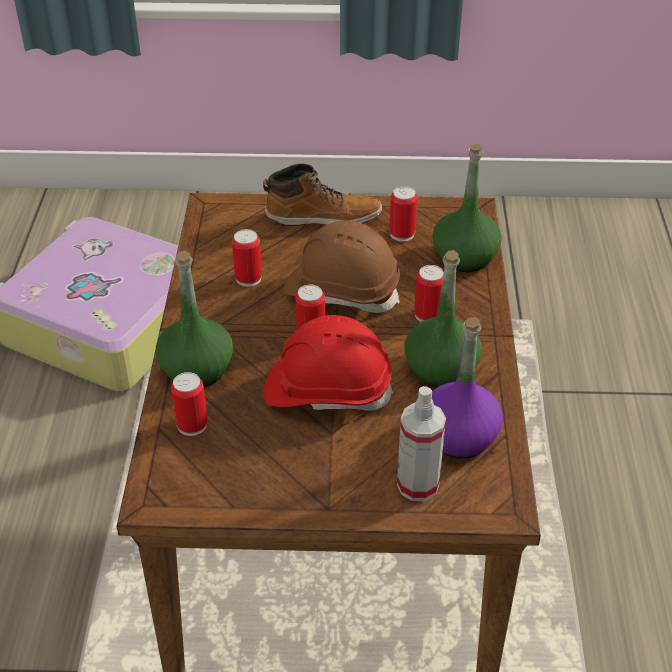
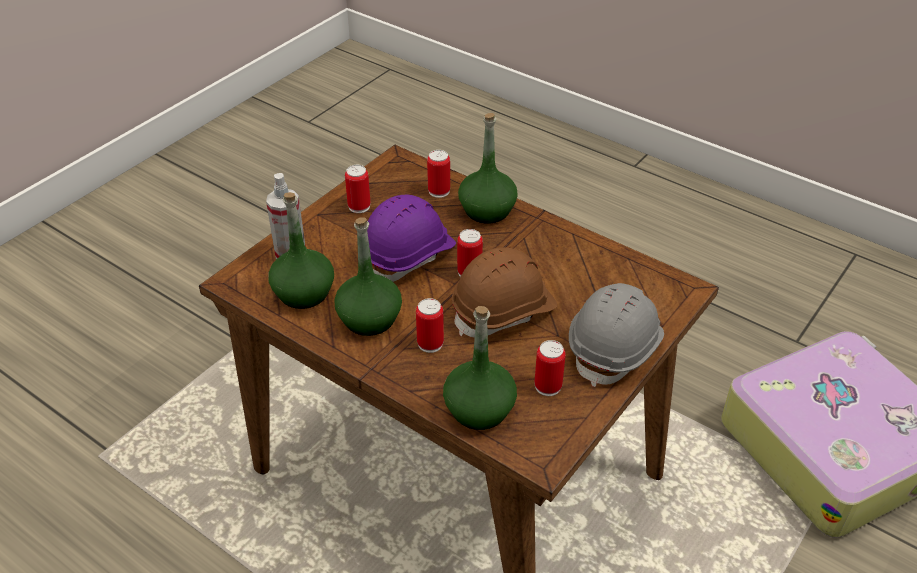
camera: 125 degrees right, 0 degrees up
(248, 278) = (564, 270): can -> can (359, 206)
(323, 217) = (615, 348): boot -> grey hard hat
(327, 390) = (408, 256): red hard hat -> purple hard hat
(459, 437) = (303, 292): purple bottle -> green bottle

